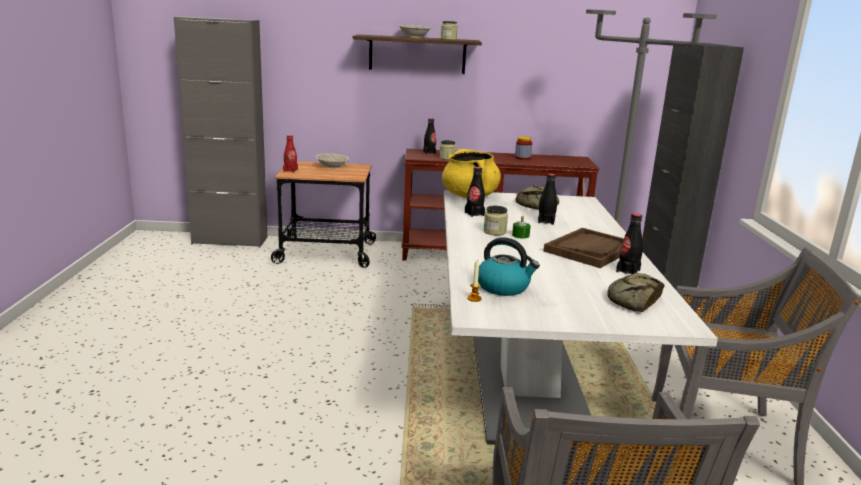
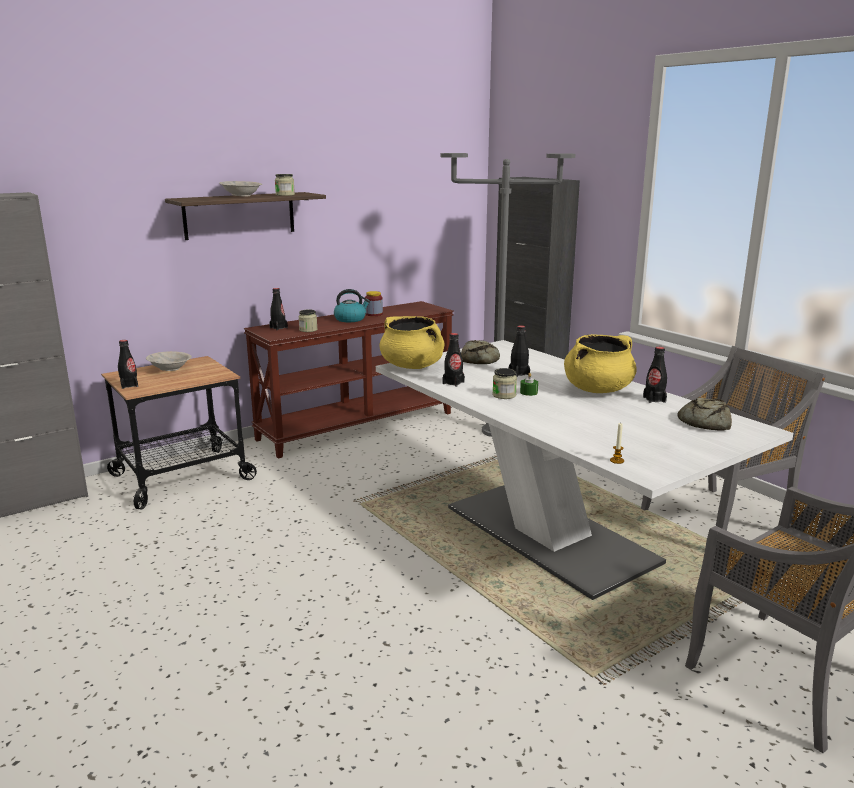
camera: 35 degrees left, 0 degrees up
(290, 170) = (129, 385): red bottle -> black bottle
(504, 287) = (614, 443): kettle -> kettle (350, 319)
(590, 250) = (598, 390): brown tray -> yellow cooking pot

